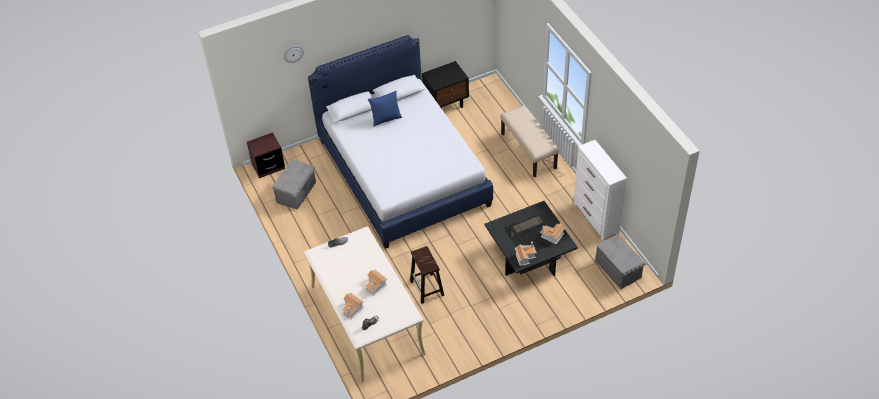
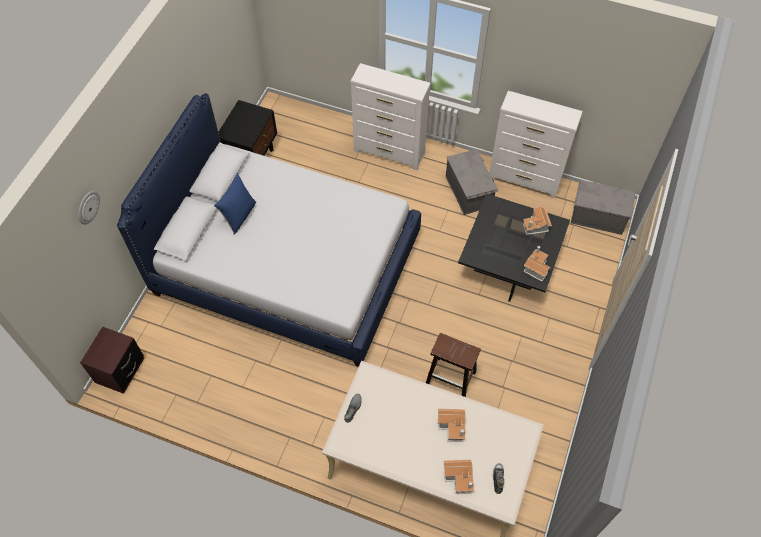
camera: 45 degrees left, 10 degrees up
(297, 192) = (189, 376): grey storage box -> grey storage box (469, 191)
(529, 151) = (389, 153): beige bench -> white dresser

